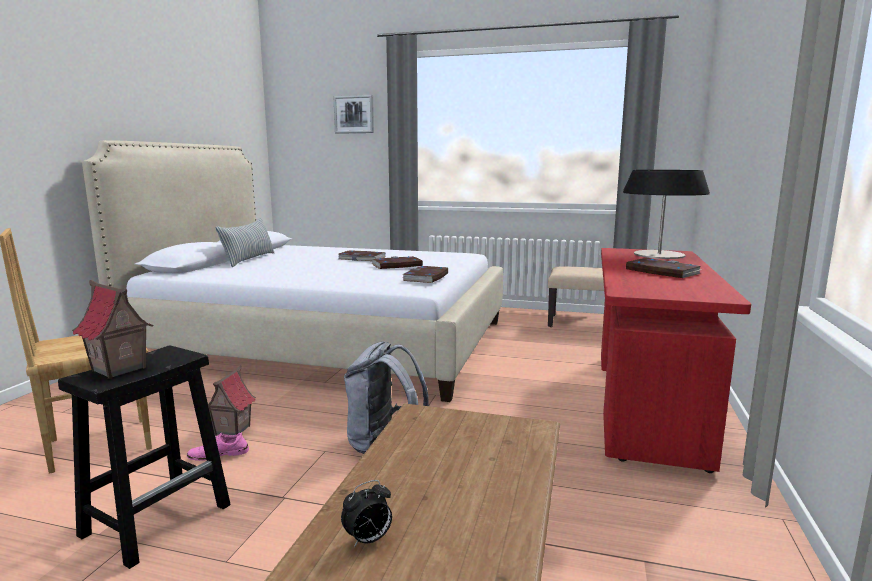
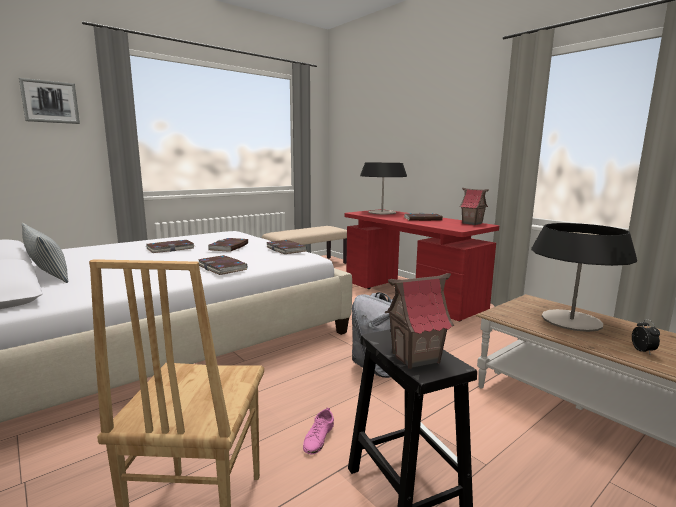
camera: 55 degrees left, 0 degrees up
(232, 430) = (278, 422): toy house -> toy house (472, 223)
(322, 279) = (222, 267): none -> book
(460, 467) = (571, 320): none -> table lamp

